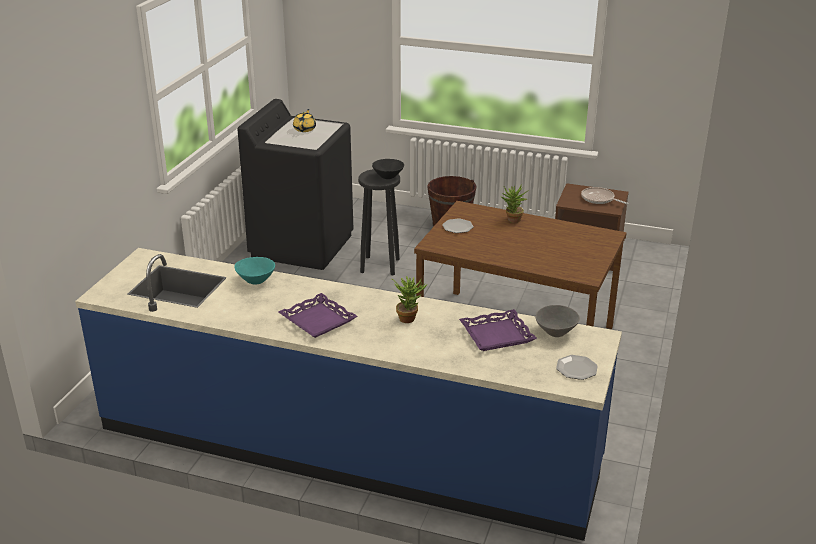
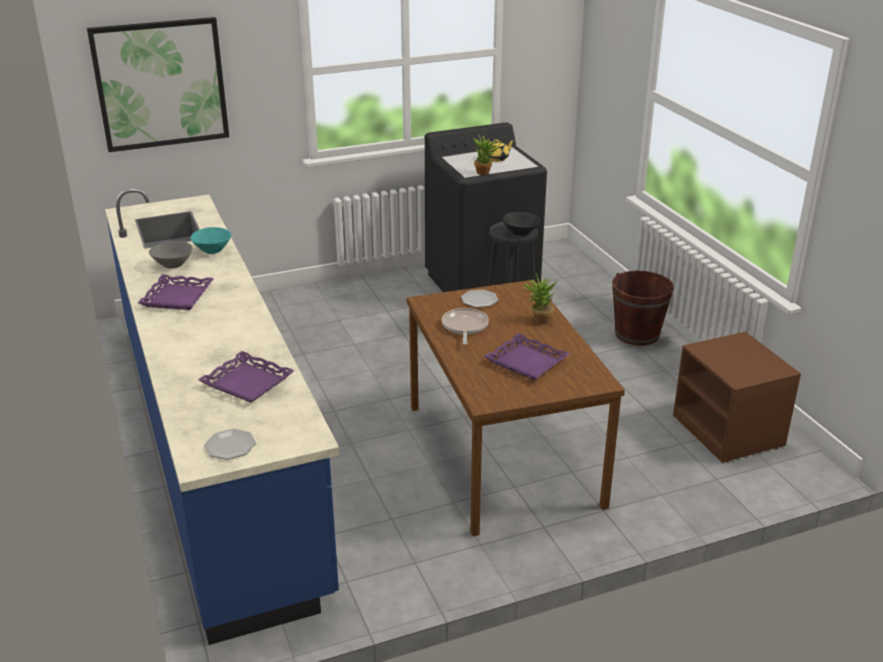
camera: 50 degrees right, 0 degrees up
(64, 151) = (161, 84): none -> picture
(409, 317) = (229, 331): potted plant -> potted plant (485, 173)
(555, 332) = (289, 410): grey bowl -> grey bowl (172, 265)
(558, 245) = (527, 362): none -> purple tray
(599, 199) = (746, 363): frying pan -> frying pan (464, 327)

